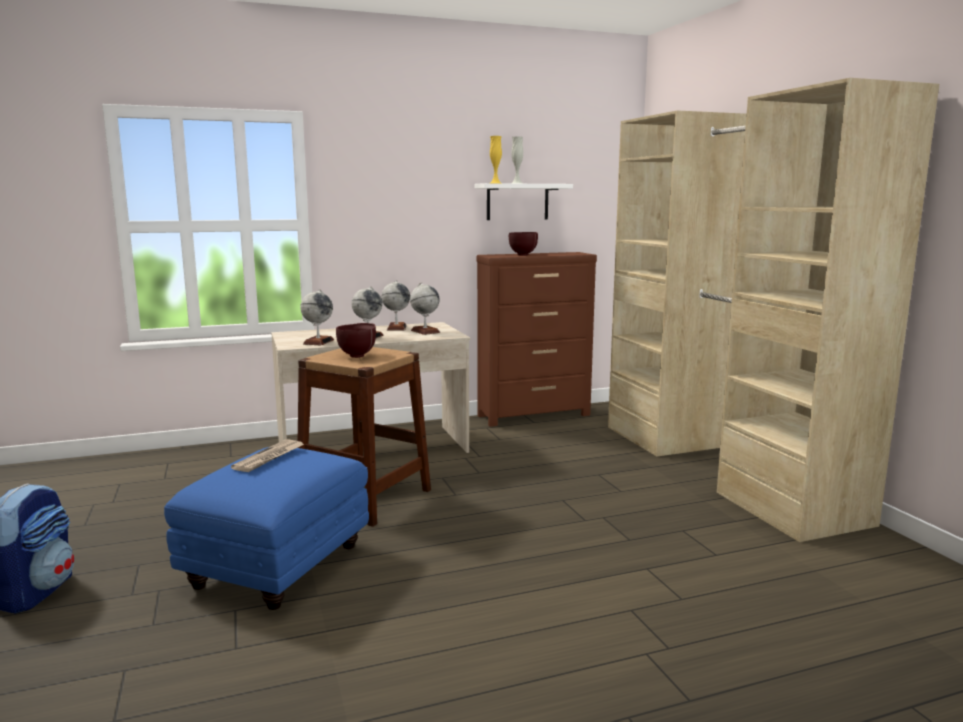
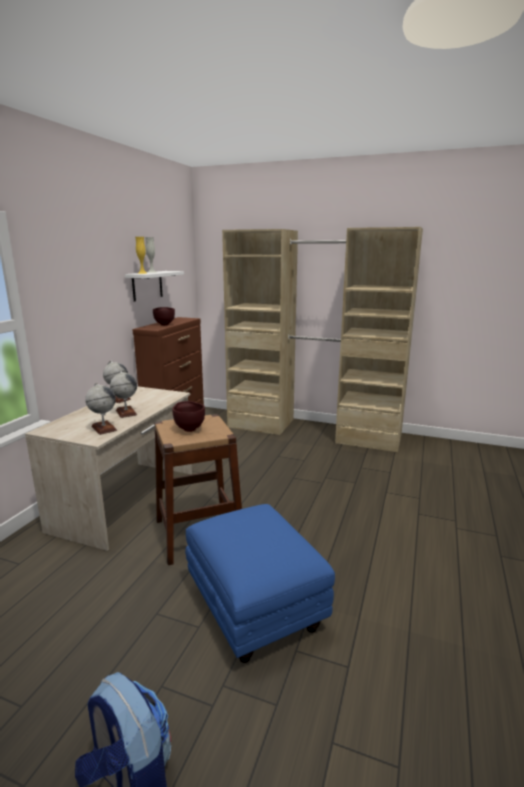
camera: 50 degrees left, 5 degrees up
(269, 458) = (240, 530): newspaper -> none
(425, 331) = (148, 396): globe -> none

